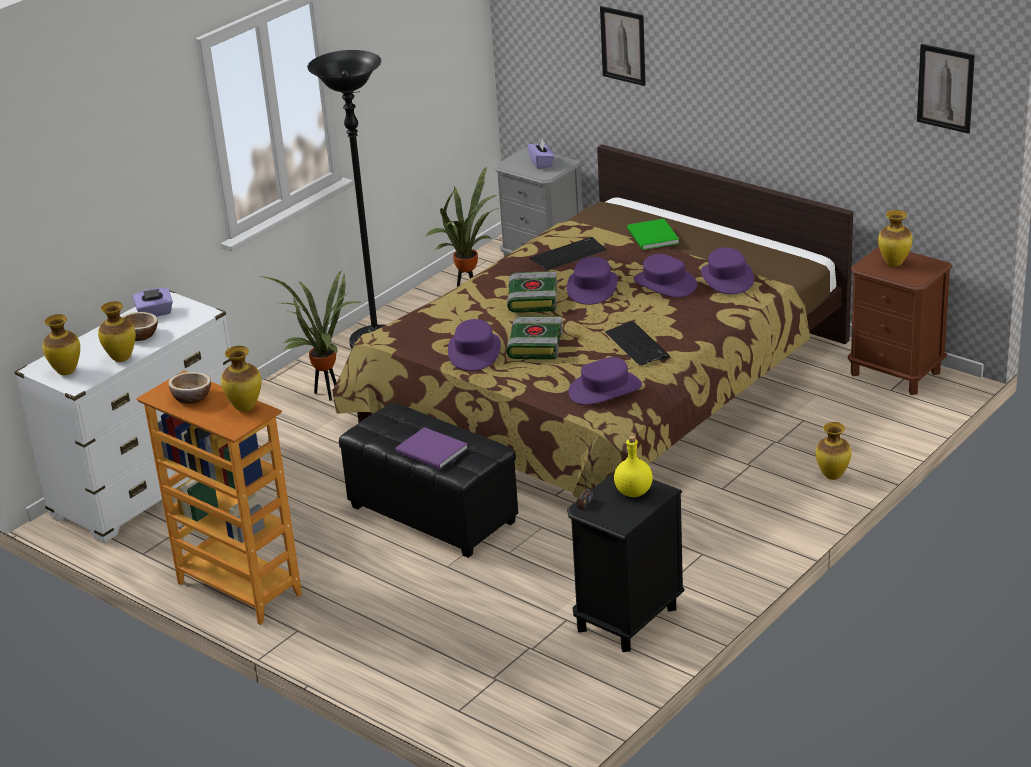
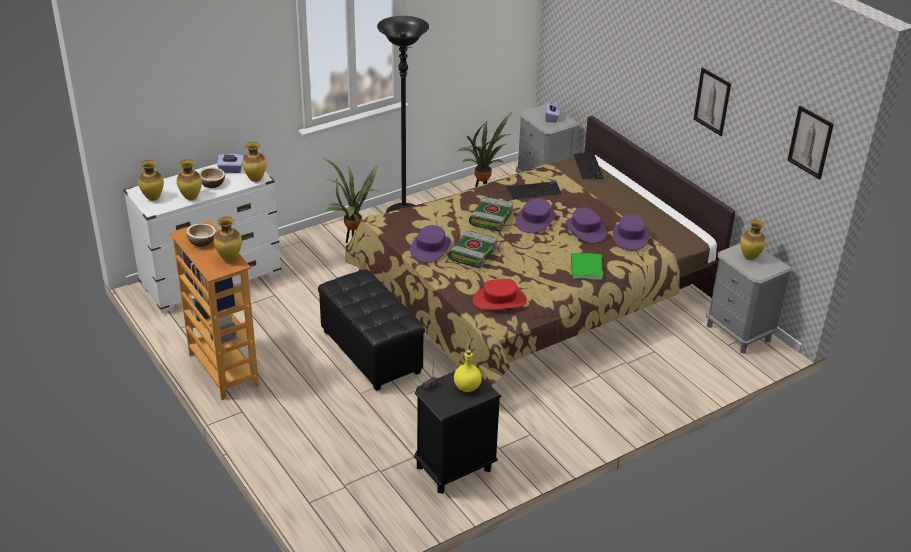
camera: 15 degrees right, 5 degrees up
(432, 452) = (368, 313): purple book -> none
(605, 389) = (499, 300): purple hat -> red hat
(623, 45) = (615, 51): picture -> picture (712, 101)
(637, 345) = (540, 272): keyboard -> keyboard (588, 166)
(652, 237) = (597, 191): green book -> green book (585, 268)
(833, 476) = (652, 401): vase -> vase (256, 179)
(896, 373) = (739, 333): brown nightstand -> grey nightstand

